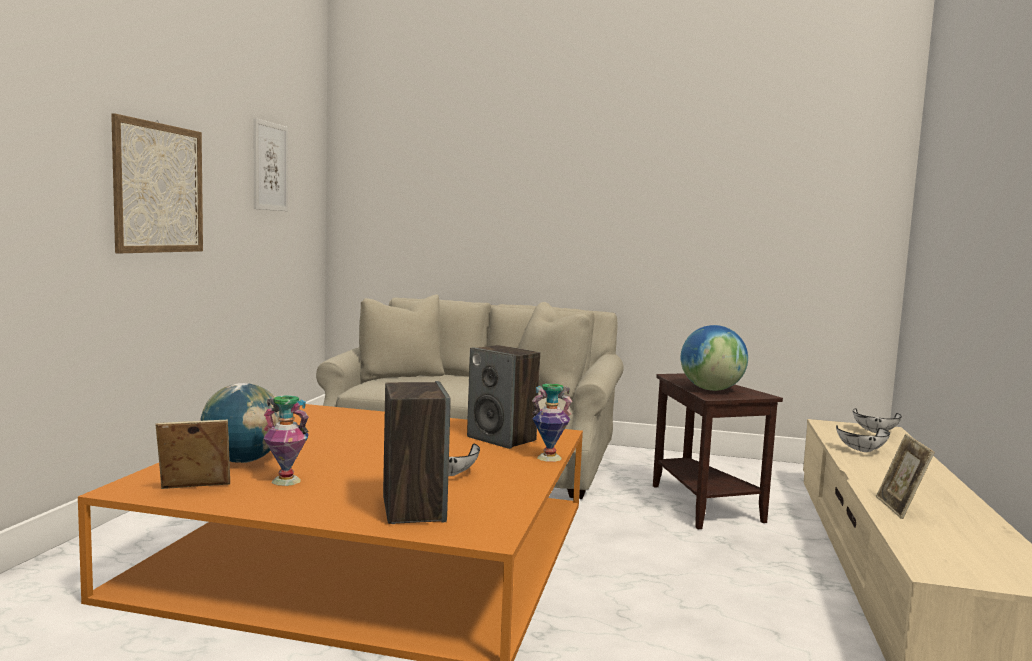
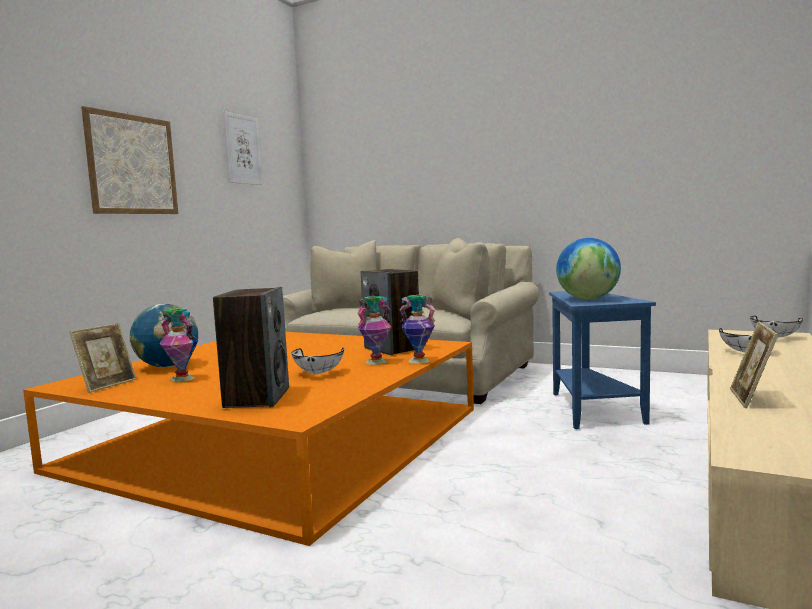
camera: 15 degrees right, 0 degrees up
(194, 490) = (107, 385): picture frame -> picture frame turned 120 degrees clockwise
(501, 458) = (376, 362): none -> vase
(702, 507) = (591, 410): brown side table -> blue side table

